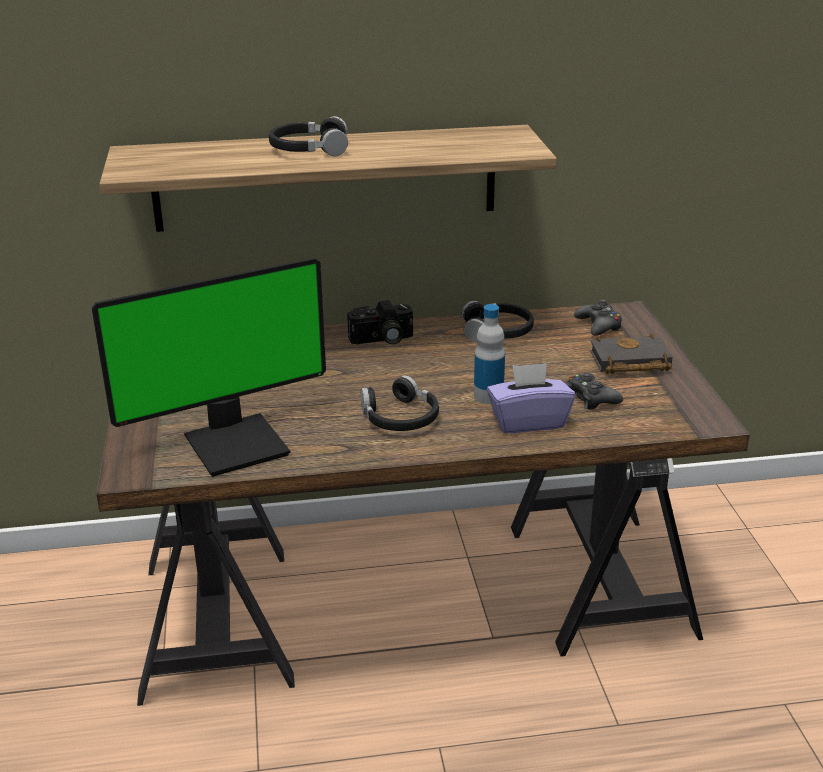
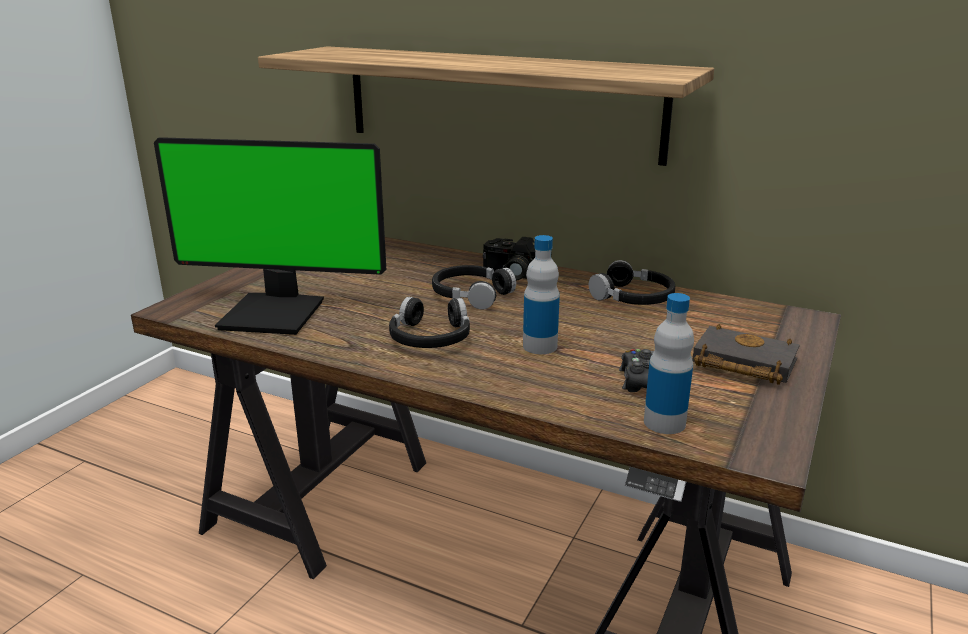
camera: 35 degrees right, 5 degrees down
(309, 149) = (459, 59): black headphones -> black headphones (471, 295)
(528, 421) = (545, 380): purple tissue box -> none
(598, 326) = (752, 321): black game controller -> none
(635, 423) = (664, 422): none -> bottle

